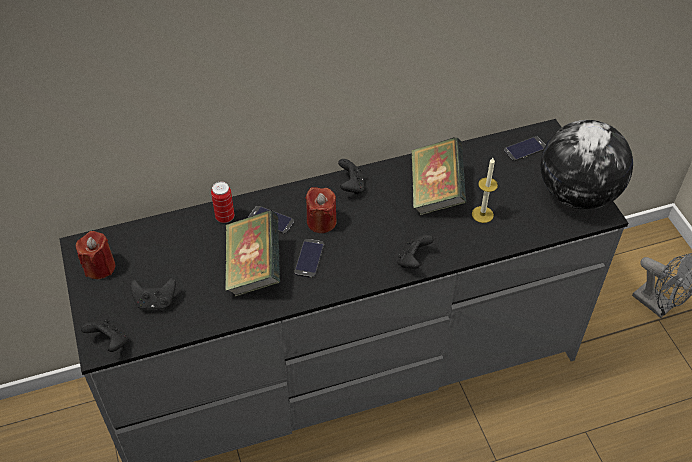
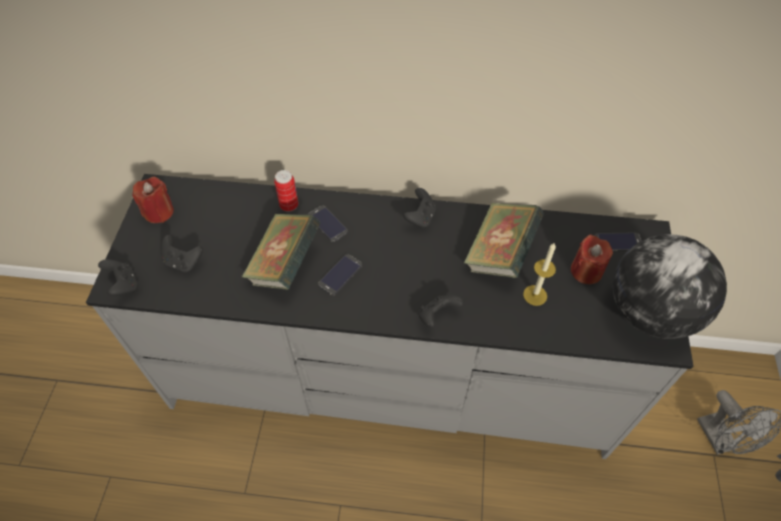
camera: 25 degrees right, 5 degrees up
(321, 222) = (372, 242): red candle -> red candle (586, 271)

